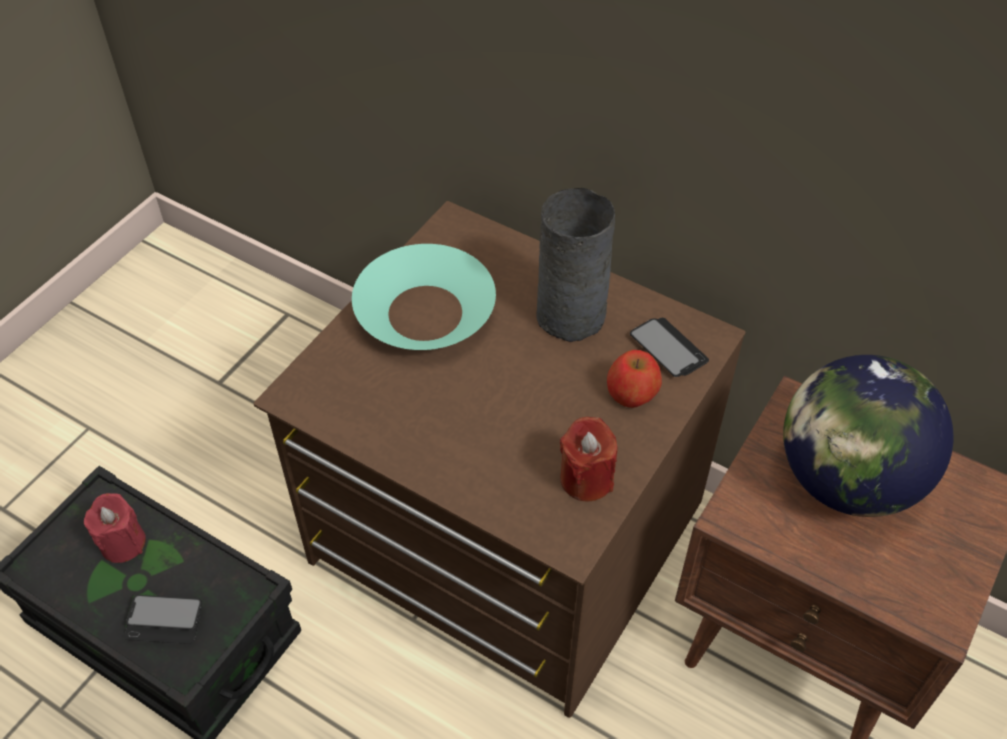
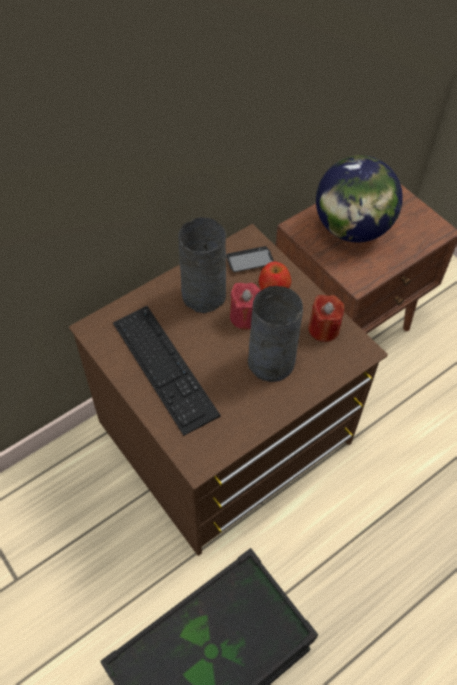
camera: 70 degrees left, 5 degrees up
(123, 543) = (175, 655): red candle -> red candle (245, 317)
(164, 620) = (250, 636): phone -> none
(426, 312) = (164, 368): turquoise bowl -> keyboard
(488, 428) = (270, 363): none -> grey vase

